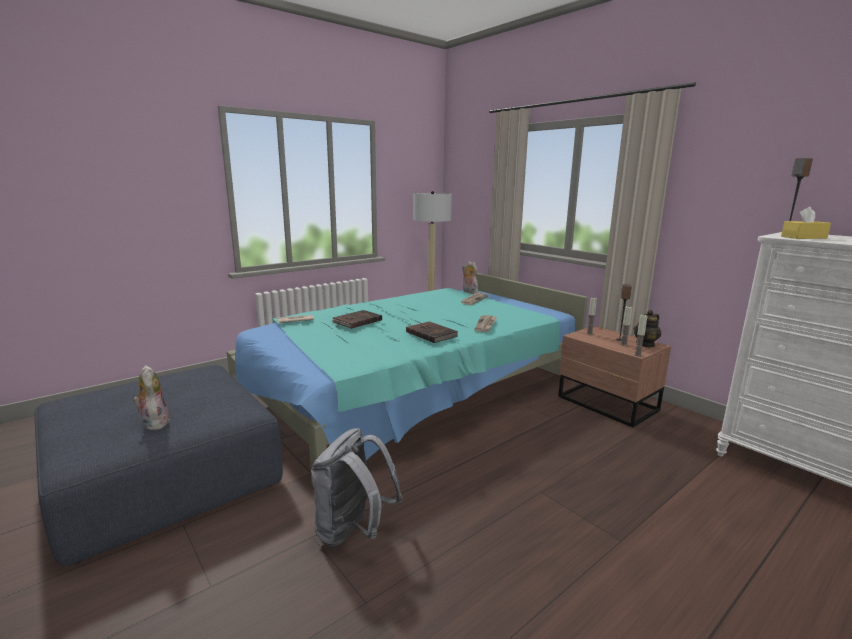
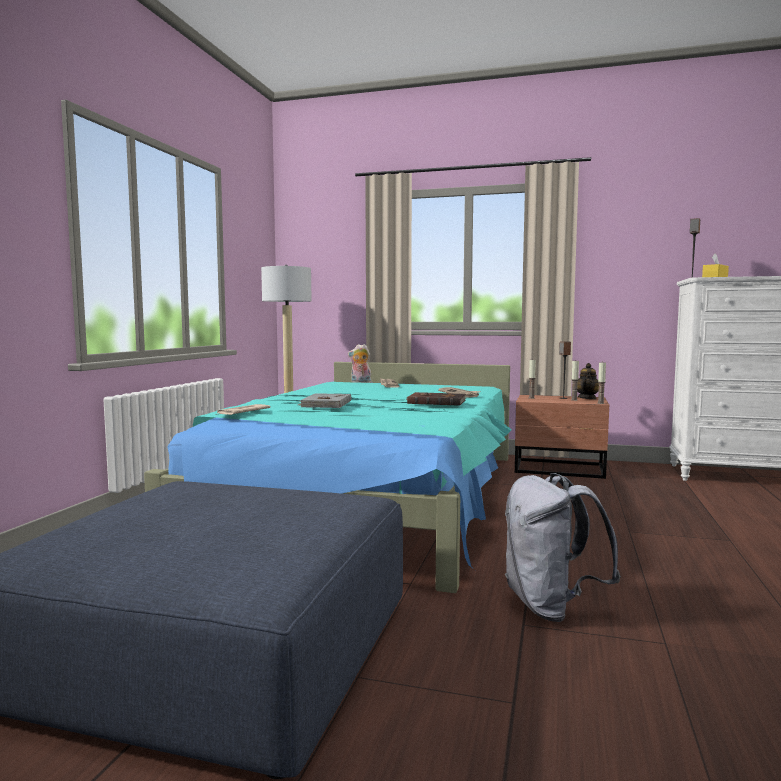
camera: 35 degrees left, 10 degrees down
(154, 423) = (275, 528): plush toy -> none
(356, 321) = (325, 404): brown book -> grey book

